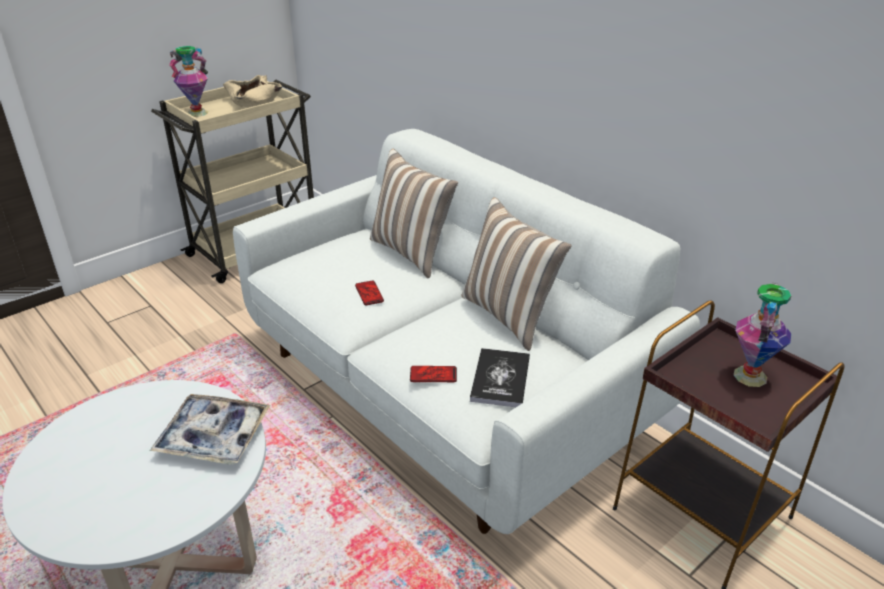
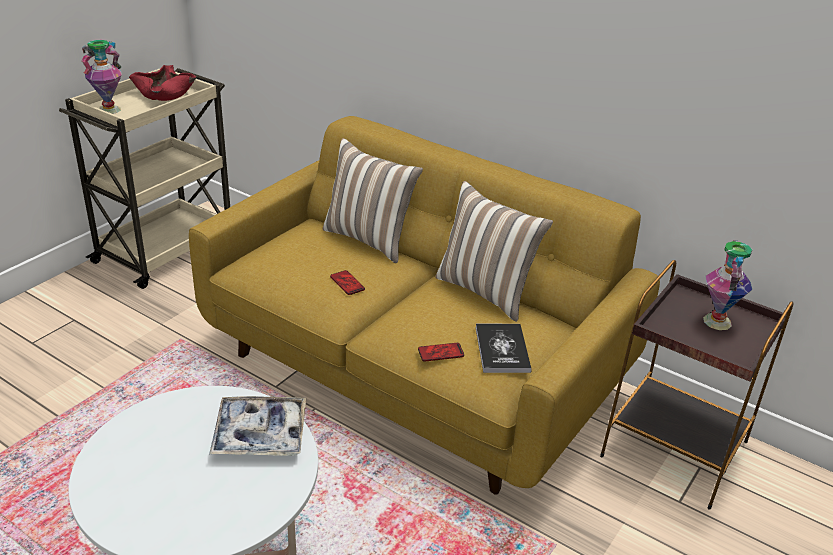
camera: 15 degrees left, 0 degrees up
(253, 102) = (164, 94): beige bowl -> red bowl
(443, 389) = (413, 369): white sofa -> yellow sofa

